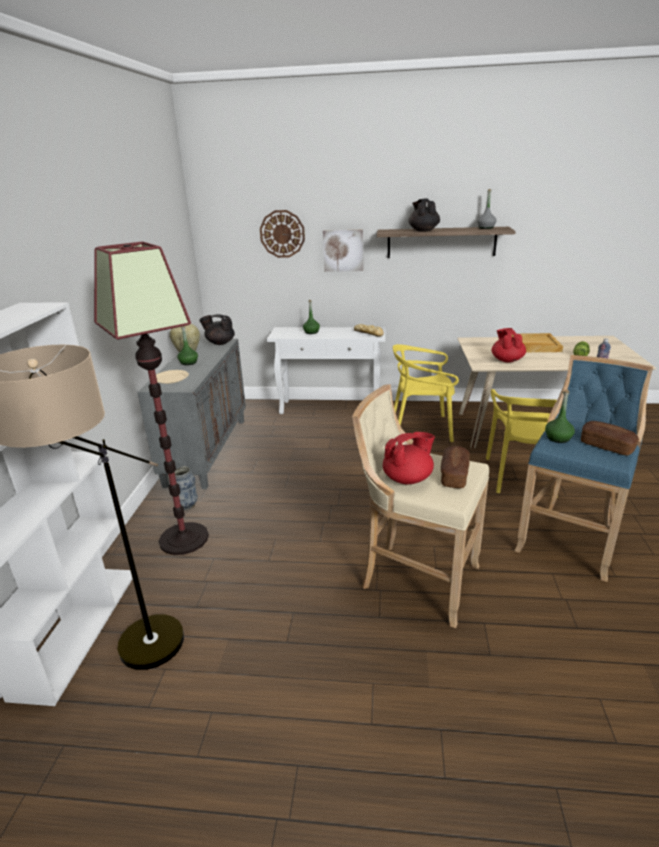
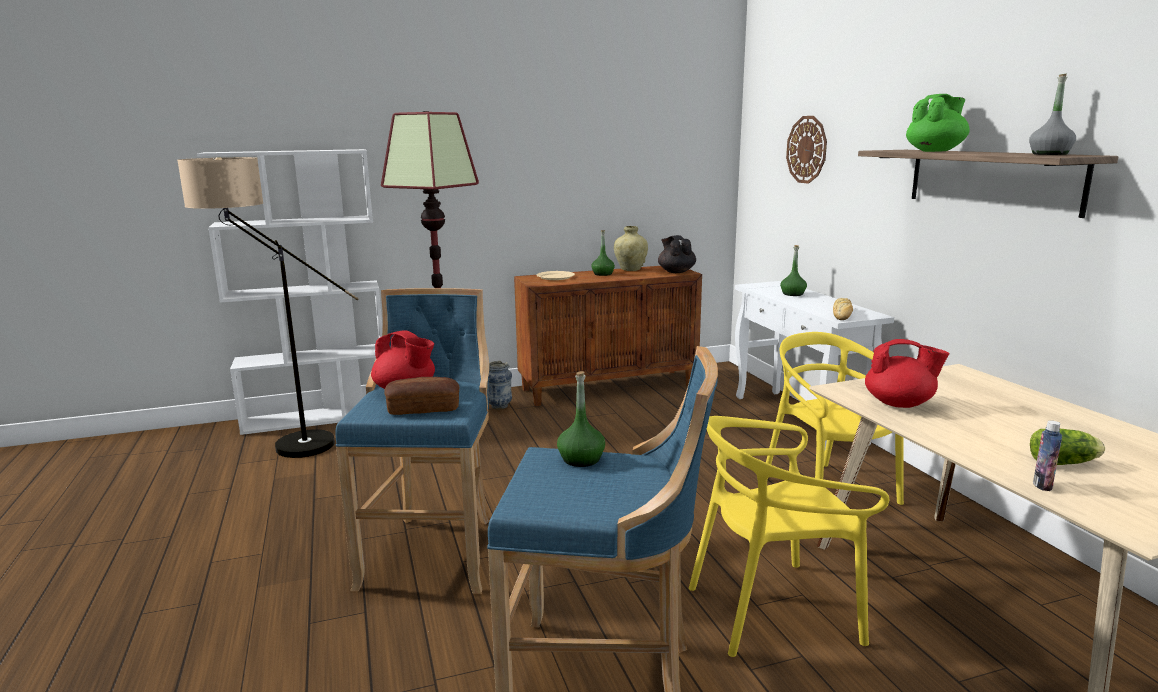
camera: 65 degrees right, 10 degrees down
(207, 450) = (608, 387): grey cabinet -> brown cabinet
(343, 250) = (862, 180): picture -> none
(416, 579) = (434, 550): beige stool -> blue stool
(423, 230) = (935, 151): black teapot -> green teapot
(507, 360) = (900, 404): red teapot -> red teapot turned 45 degrees clockwise
(533, 345) = (1039, 418): beige tray -> none
(606, 446) = (579, 496): bread -> none

